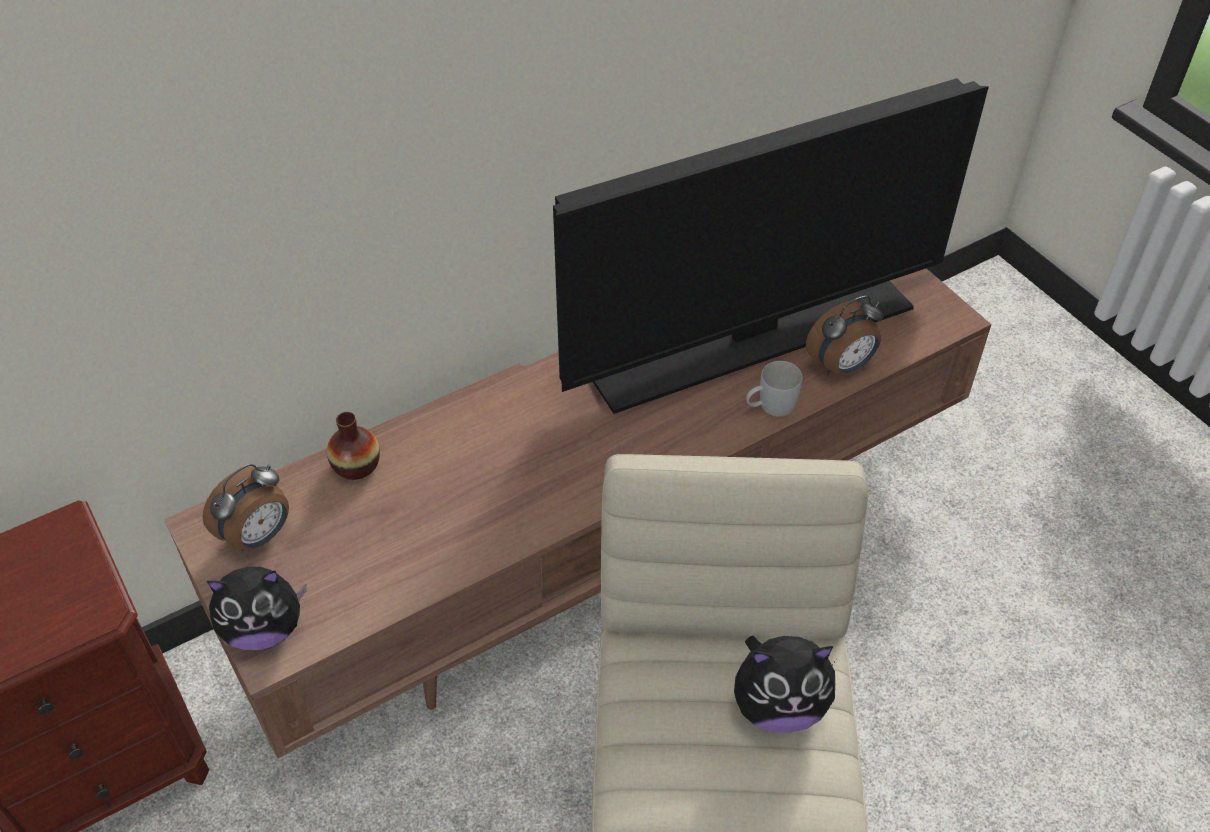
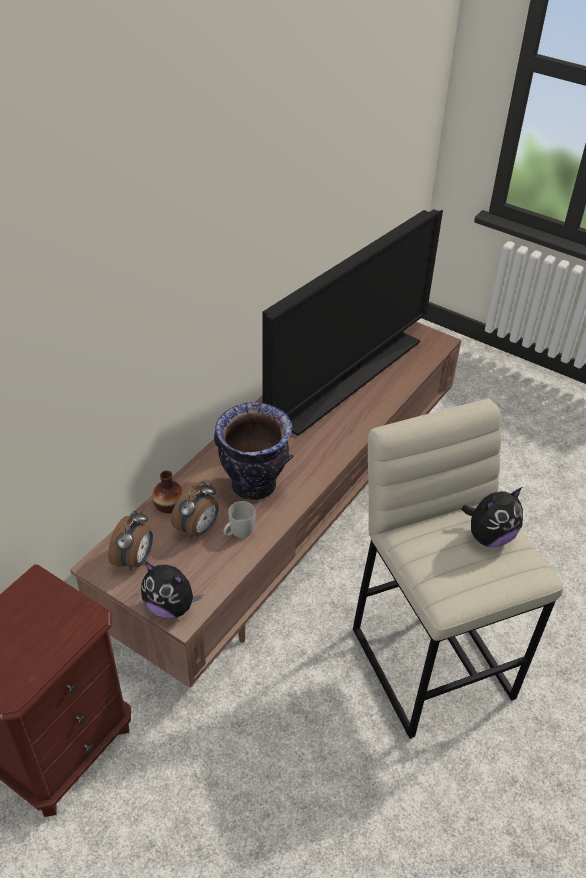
camera: 25 degrees left, 5 degrees down
(264, 629) = (171, 606): plush toy -> plush toy turned 60 degrees clockwise
(497, 476) = (253, 486): none -> vase
(770, 406) = (377, 409): white mug -> white mug (238, 532)
(841, 366) = (401, 380): alarm clock -> alarm clock (198, 529)

